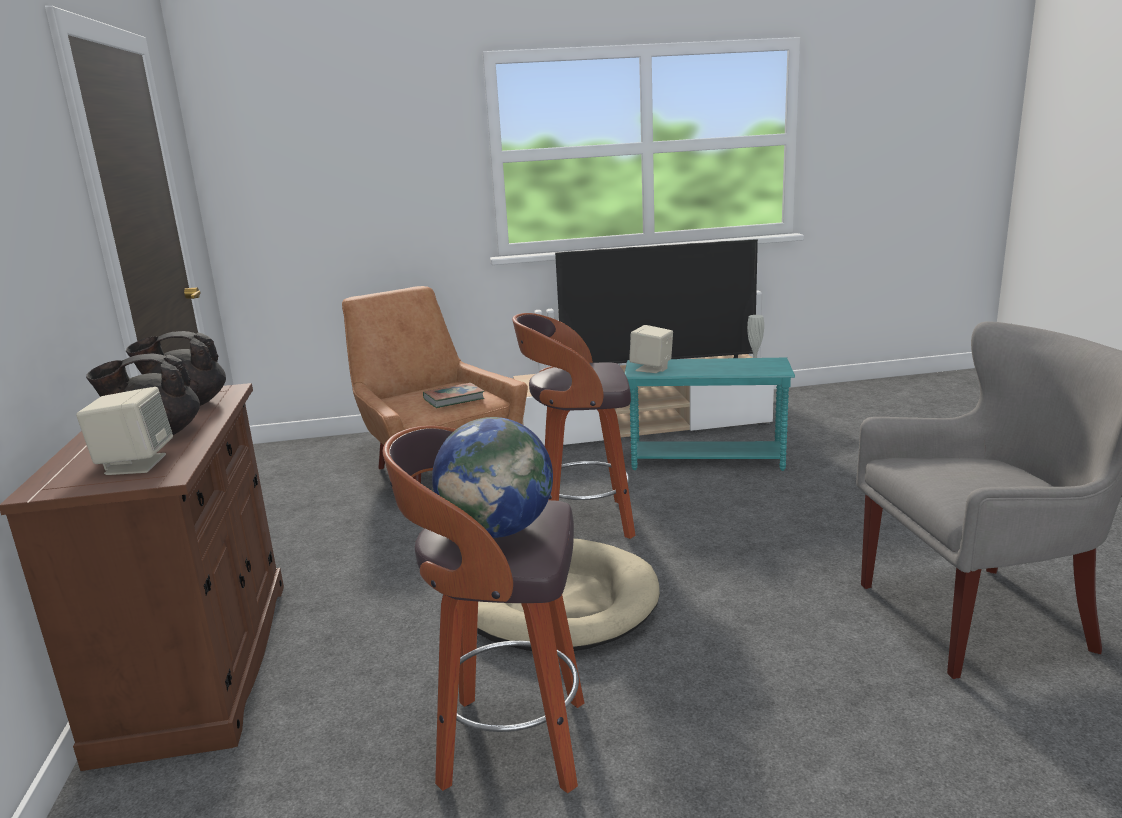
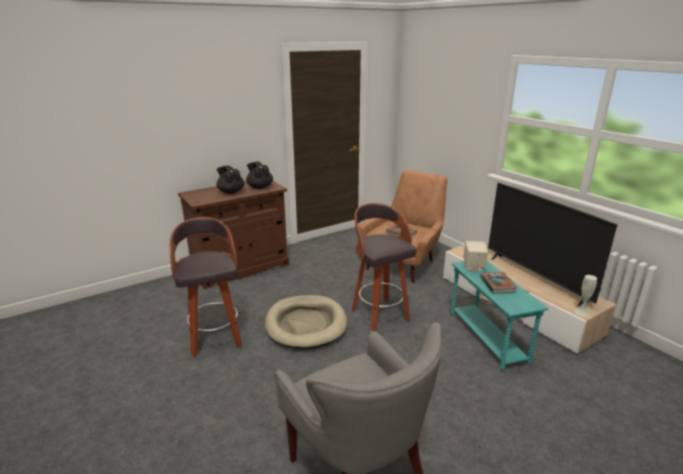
camera: 65 degrees right, 5 degrees up
(135, 464) = (206, 197): beige speaker -> none
(498, 530) = (200, 261): globe -> none
(713, 366) = (497, 285): none -> book

